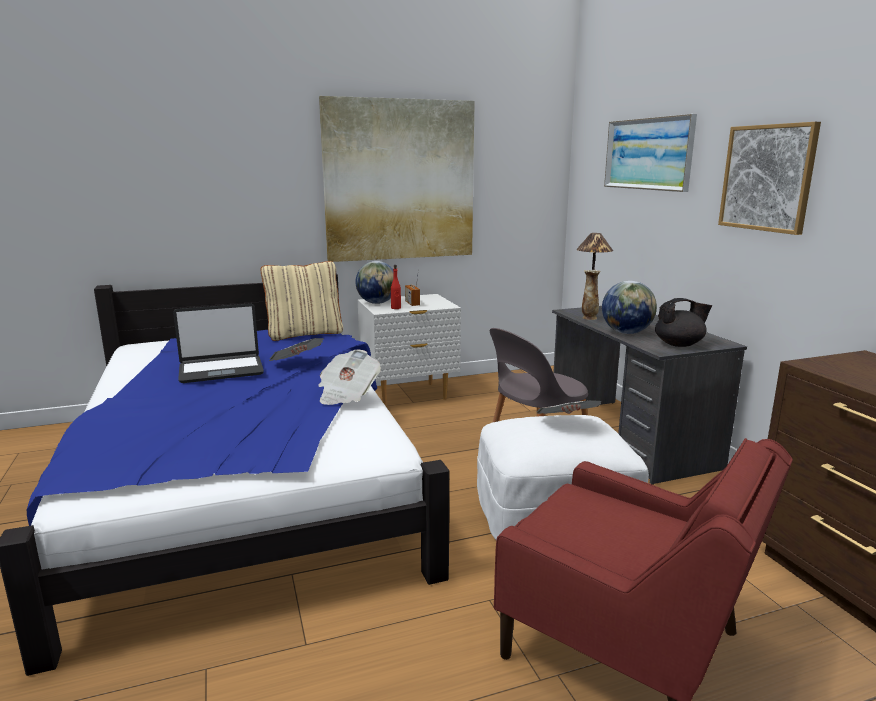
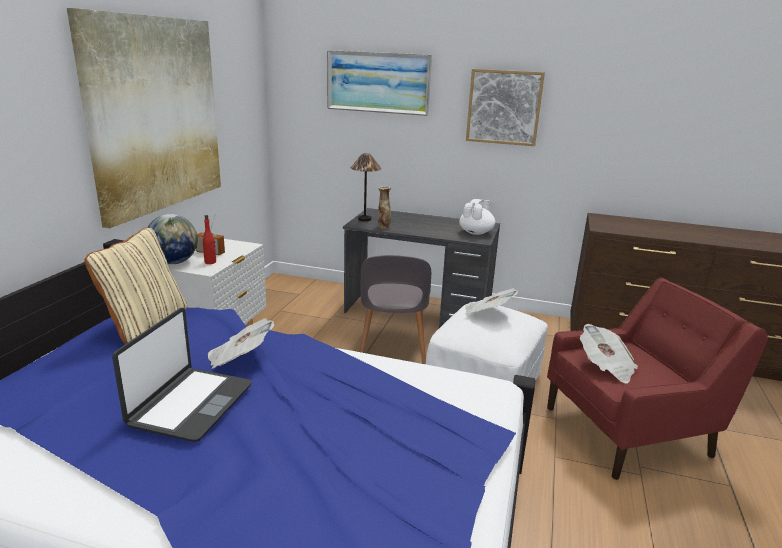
camera: 55 degrees left, 5 degrees up
(347, 394) = (367, 362): newspaper -> newspaper (606, 367)
(626, 333) = (433, 232): globe -> none
(679, 344) = (476, 232): black teapot -> white teapot

